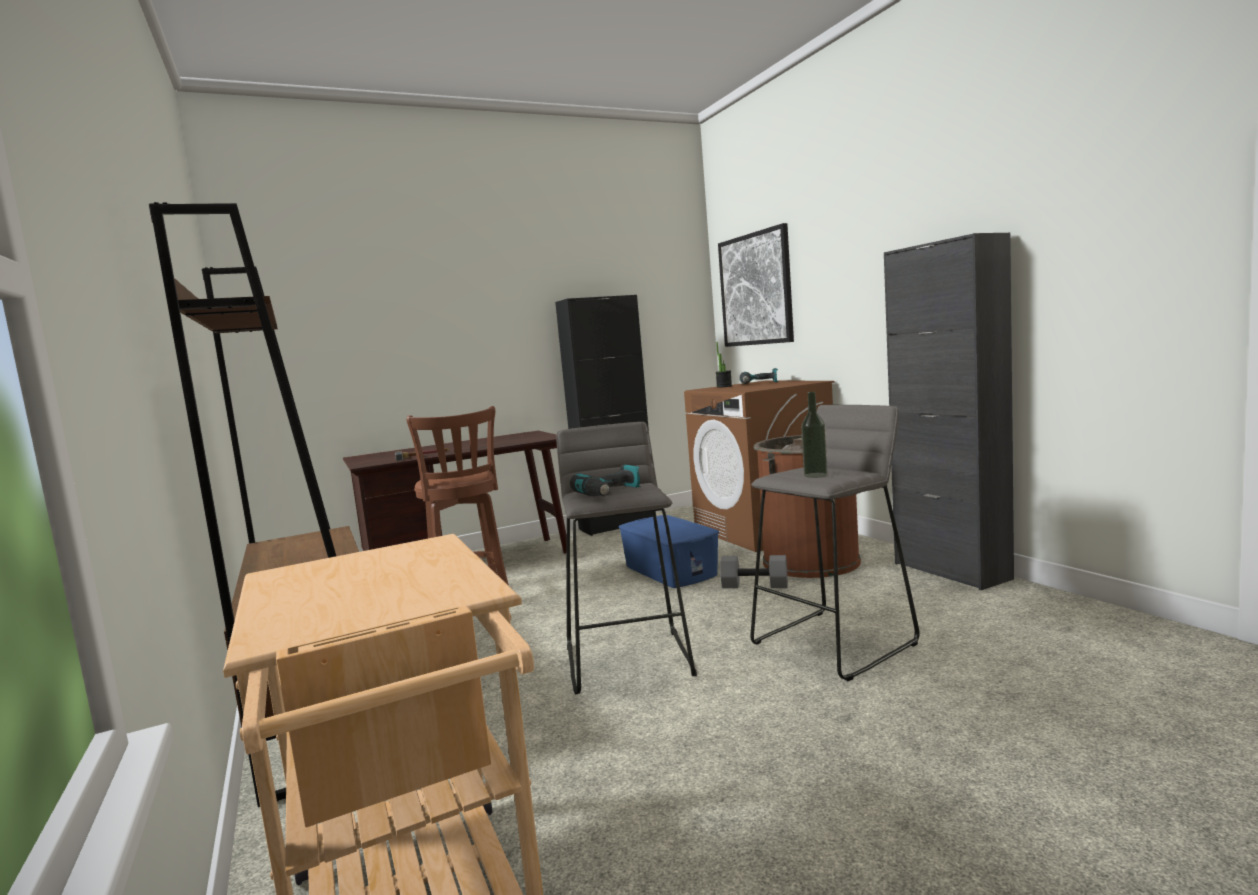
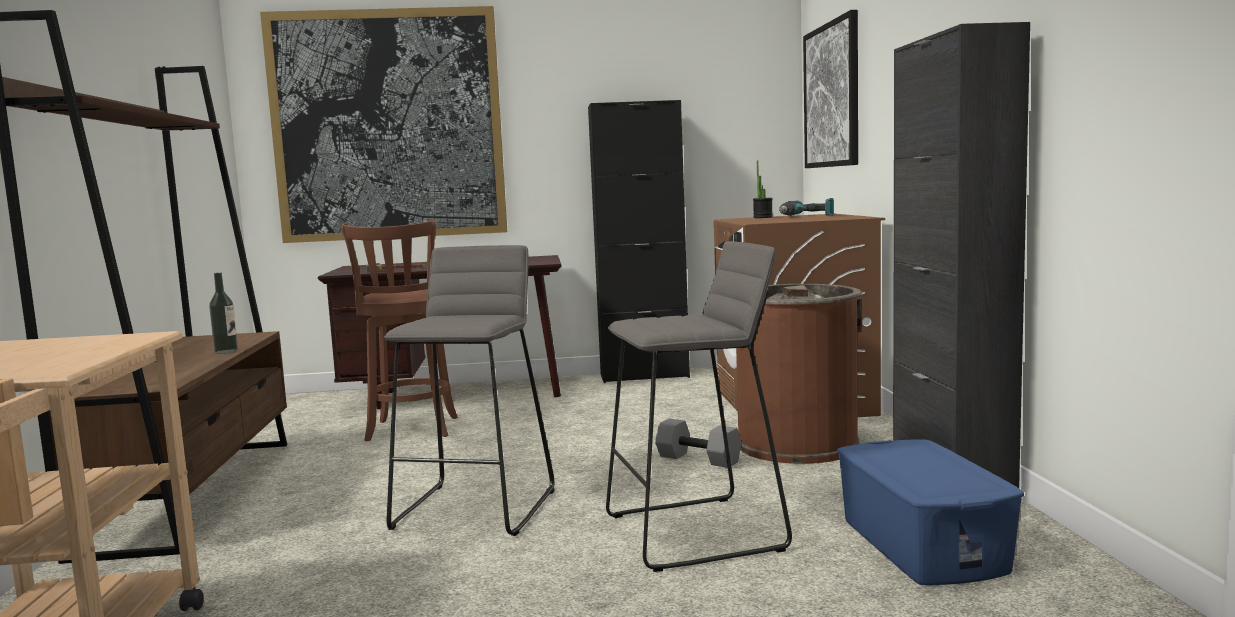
camera: 20 degrees right, 0 degrees up
(379, 323) = (389, 126): none -> picture
(611, 493) = (452, 319): power drill -> none
(670, 570) = (633, 430): blue storage box -> blue storage box (922, 544)
(815, 475) = (669, 323): bottle -> bottle (226, 352)

